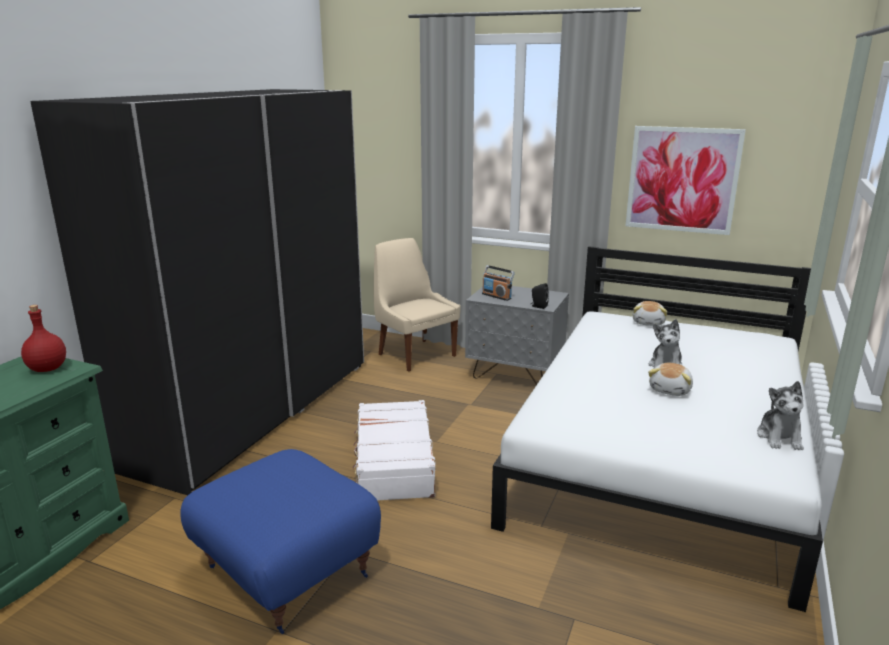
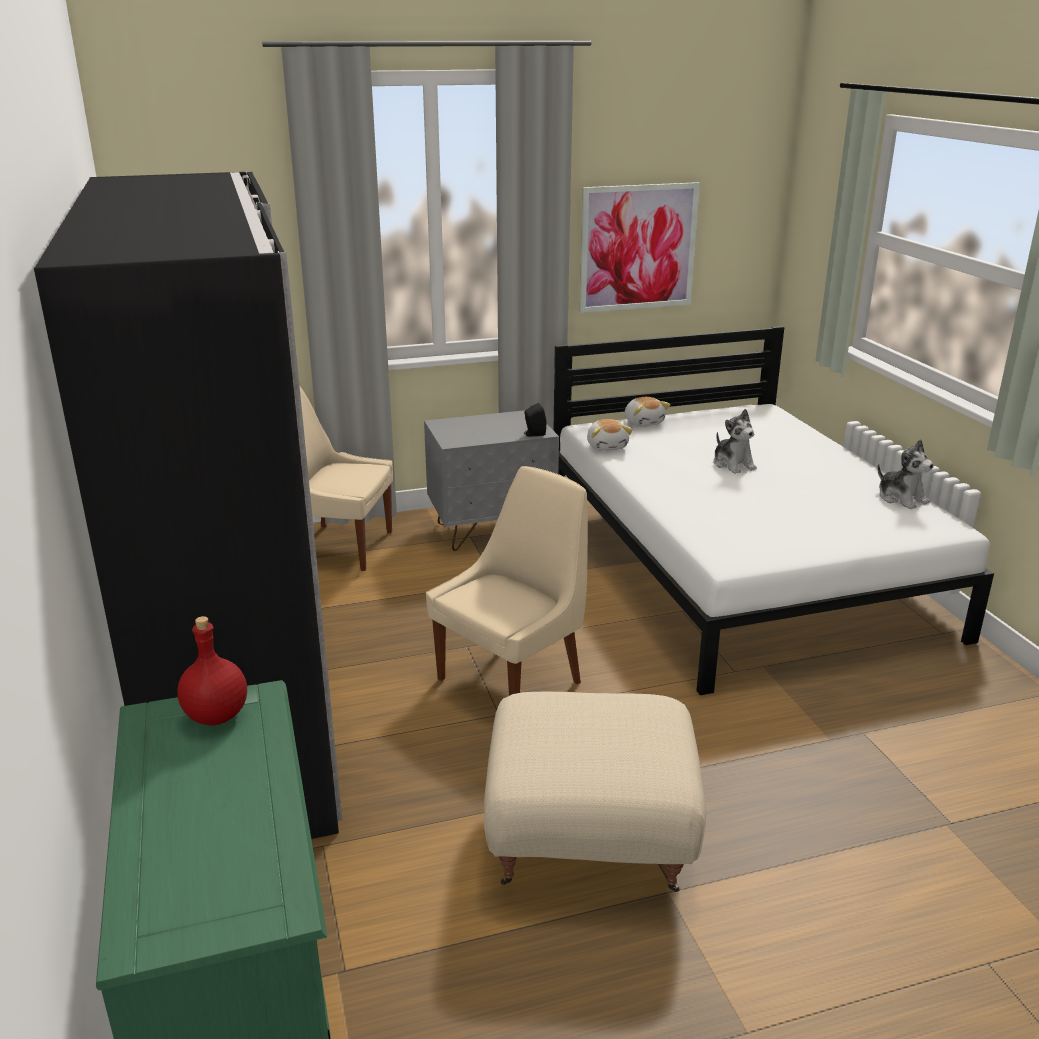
camera: 40 degrees left, 5 degrees up
(287, 572) = (588, 839): blue ottoman -> beige ottoman
(393, 462) = (513, 678): white suitcase -> beige chair
(497, 296) = (468, 434): radio -> none
(671, 390) = (770, 485): plush toy -> plush toy (607, 446)

